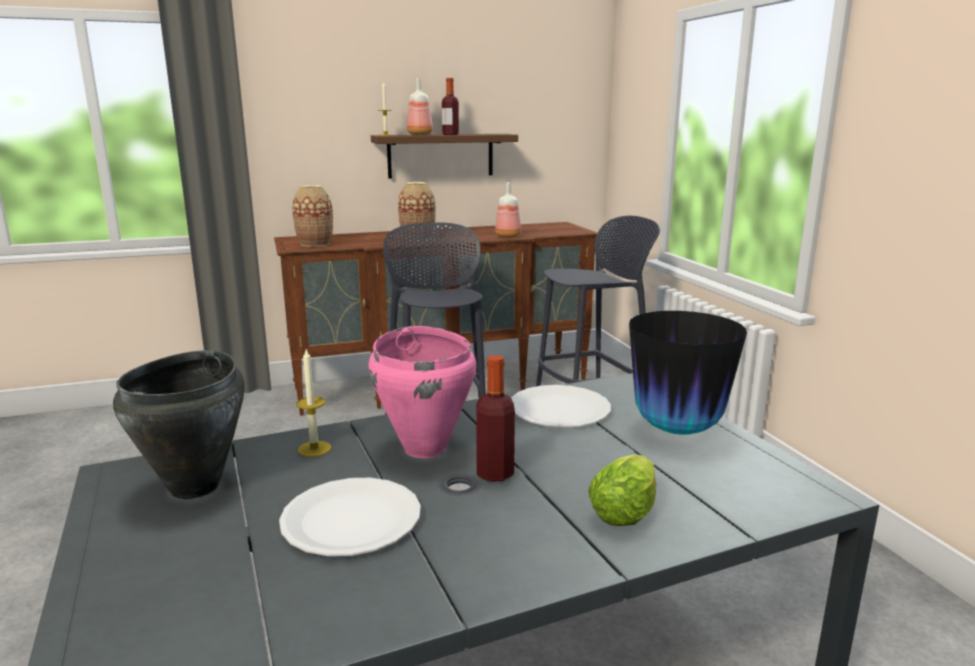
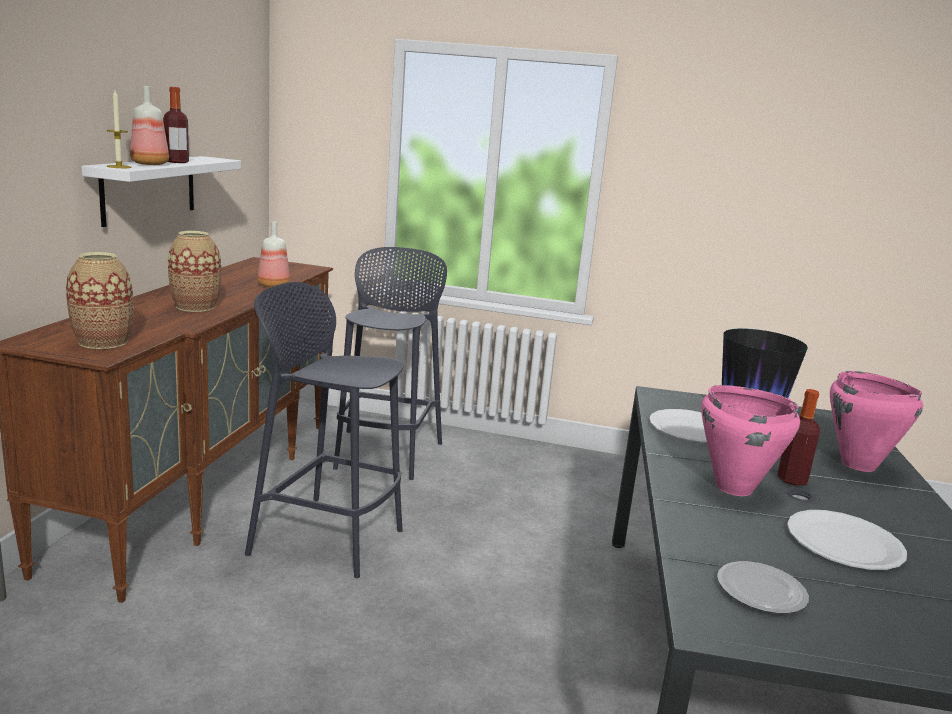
camera: 60 degrees left, 0 degrees up
(196, 486) = (760, 591): black cooking pot -> plate
(314, 449) = (708, 526): candle -> none
(440, 155) = (149, 189): brown shelf -> white shelf
(626, 511) = (858, 465): lettuce -> pink cooking pot

